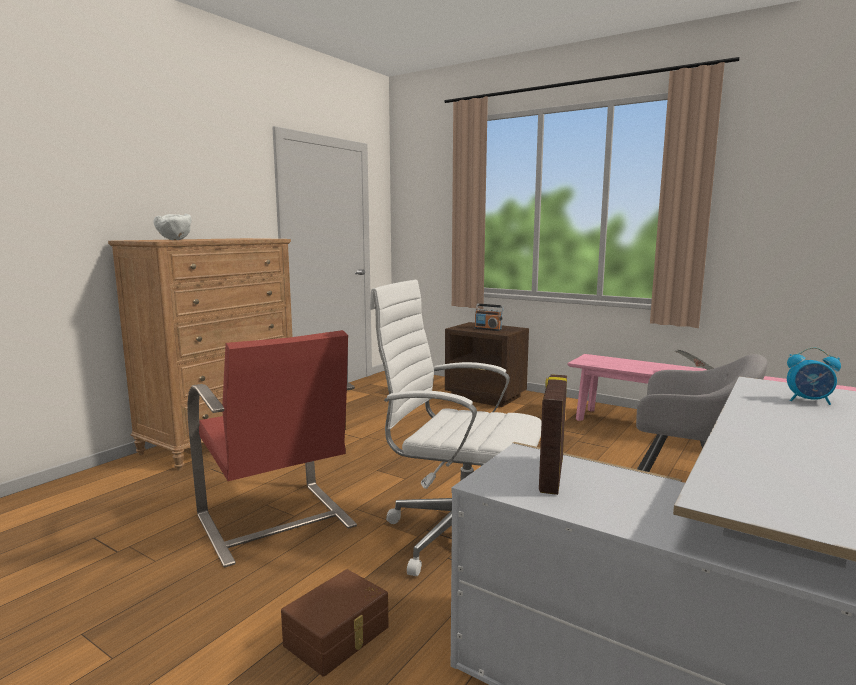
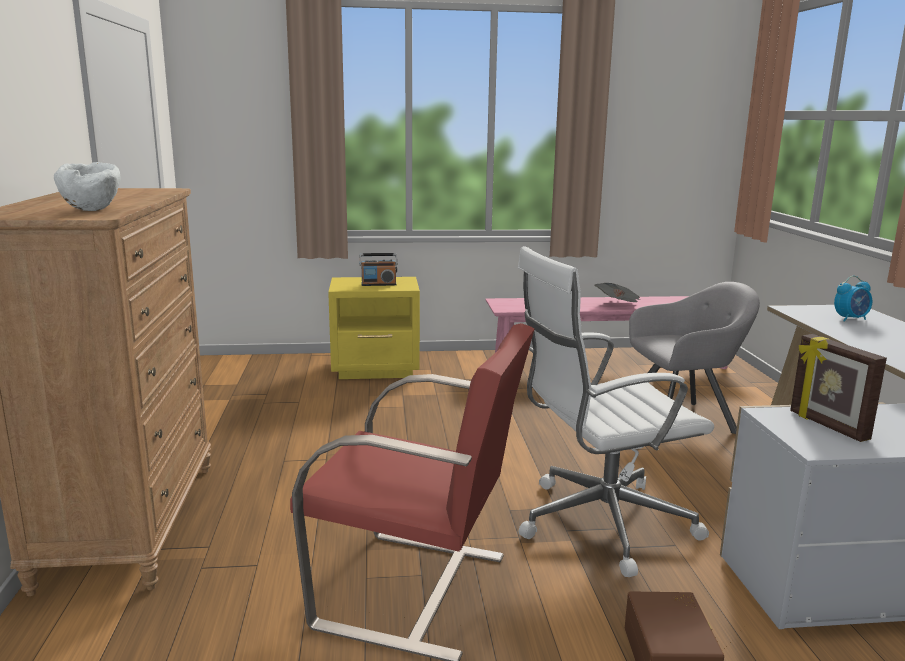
camera: 40 degrees left, 5 degrees up
(486, 397) = (377, 370): brown nightstand -> yellow nightstand

